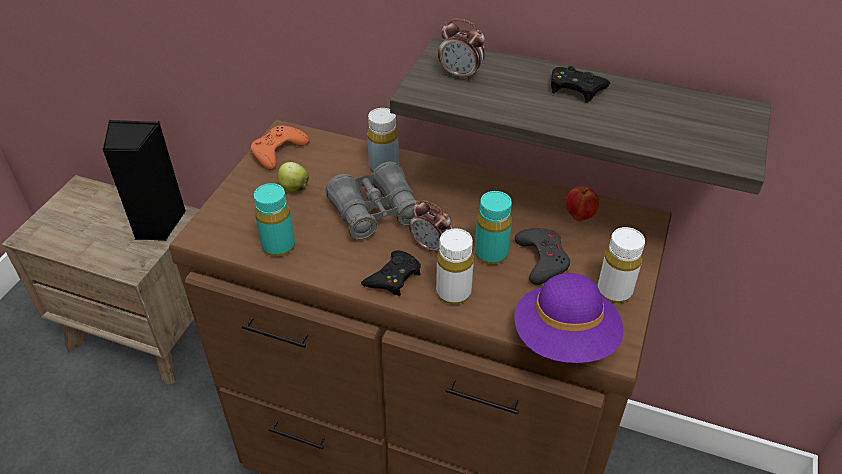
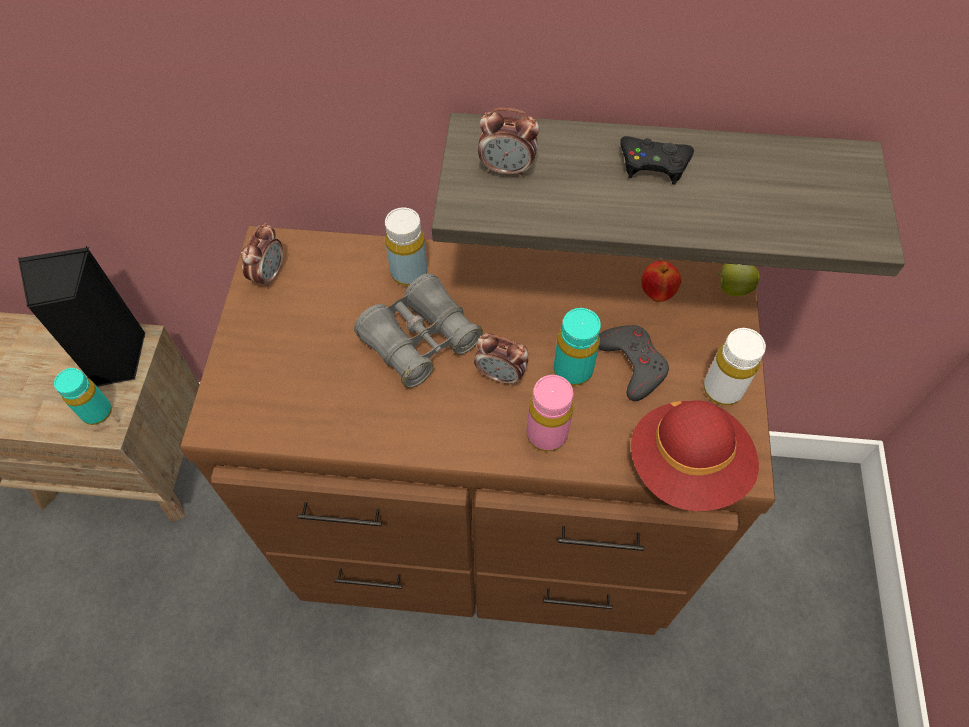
camera: 15 degrees left, 15 degrees up
(278, 151) = (269, 275): orange game controller -> alarm clock
(278, 246) = (319, 417): turquoise bottle -> turquoise bottle (97, 412)
(293, 188) = (308, 327): apple -> apple (732, 288)
(393, 277) = (471, 429): black game controller -> none
(453, 293) = (547, 434): white bottle -> pink bottle
(565, 339) = (687, 466): purple hat -> red hat

